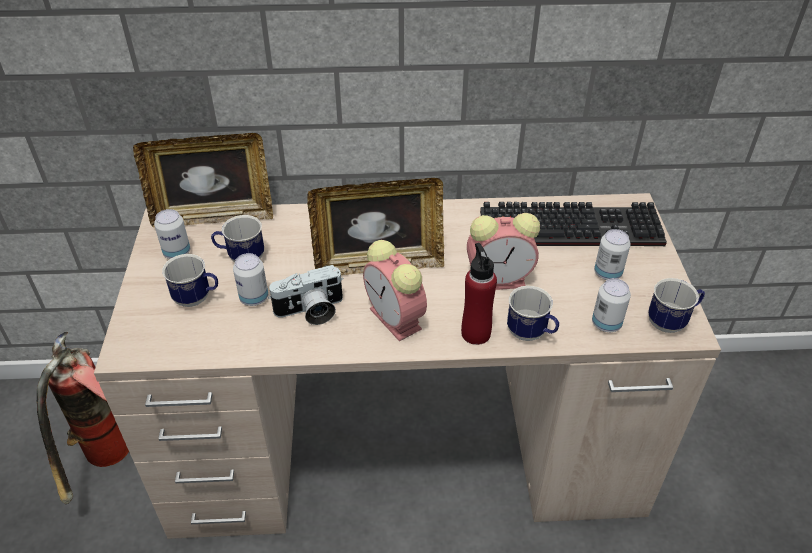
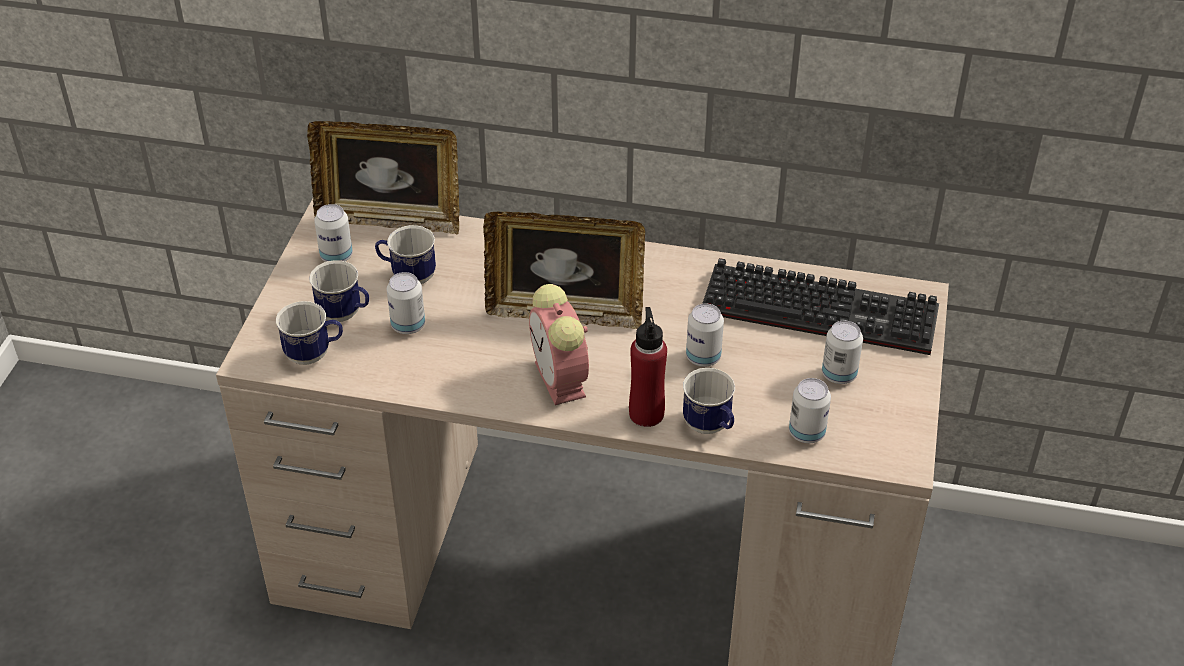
camera: 15 degrees right, 0 degrees up
(107, 463) = (218, 502): fire extinguisher -> none
(311, 311) = (467, 353): camera -> none
(500, 279) = (703, 357): alarm clock -> can
(671, 322) = (887, 446): mug -> mug (314, 354)

